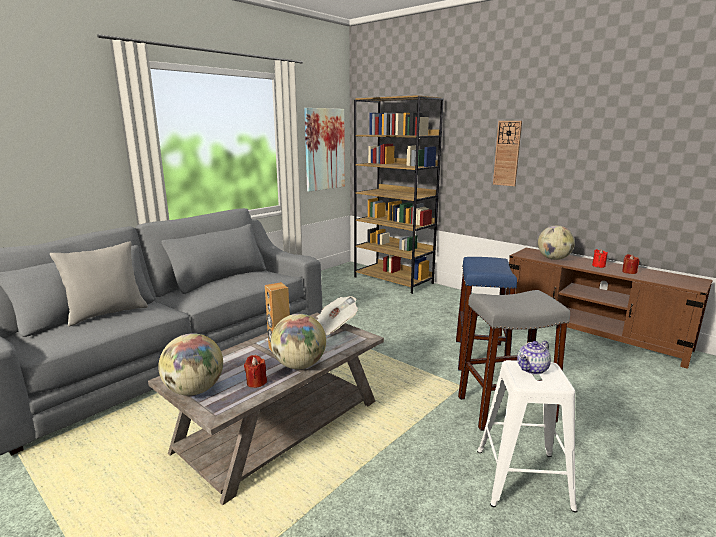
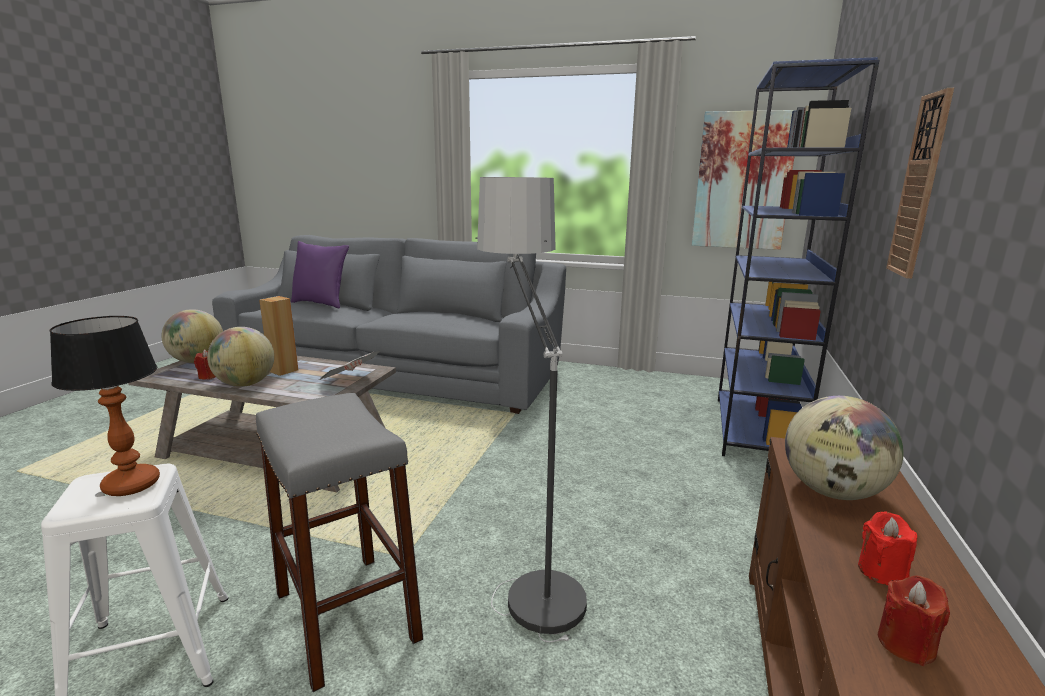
camera: 65 degrees right, 0 degrees up
(107, 313) = (321, 303): grey pillow -> purple pillow
(393, 280) = (756, 430): brown bookcase -> blue bookcase
(480, 356) = (526, 565): blue stool -> floor lamp
(532, 369) = (131, 485): teapot -> table lamp

